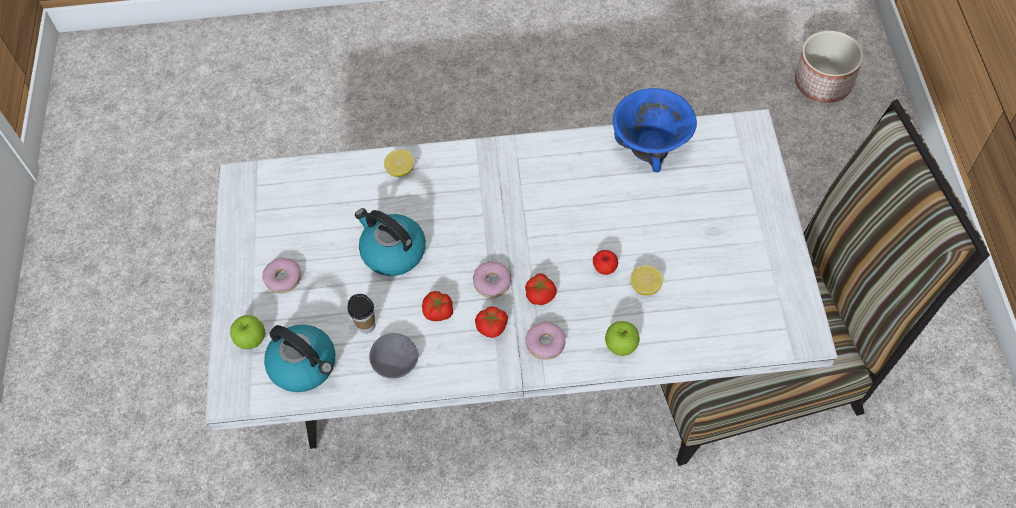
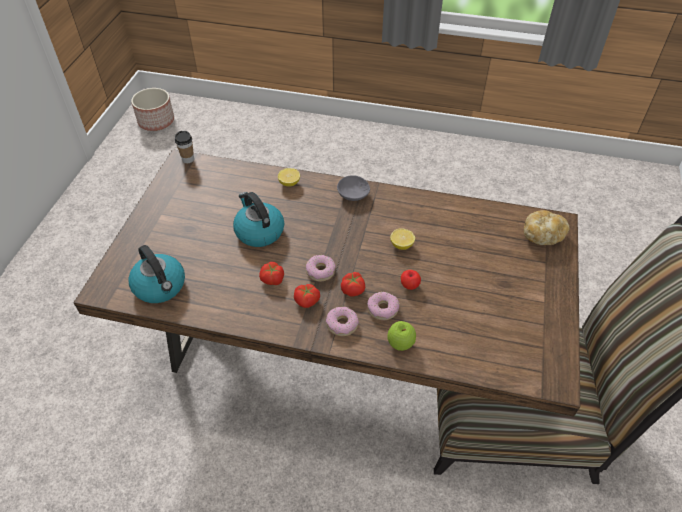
camera: 15 degrees right, 10 degrees down
(251, 339) = (134, 259): apple -> none
(283, 278) = (176, 227): donut -> donut (382, 309)
(366, 325) = (217, 273): cup -> cup (188, 159)
(393, 362) = (224, 303): grey bowl -> grey bowl (352, 194)
(517, 355) = (342, 355): white dining table -> brown dining table
(645, 286) = (436, 307): lemon -> lemon (401, 245)
(651, 146) = (477, 215): blue bowl -> none
(737, 151) = (542, 235): none -> bread
(822, 82) = (631, 238): planter -> planter (156, 121)

